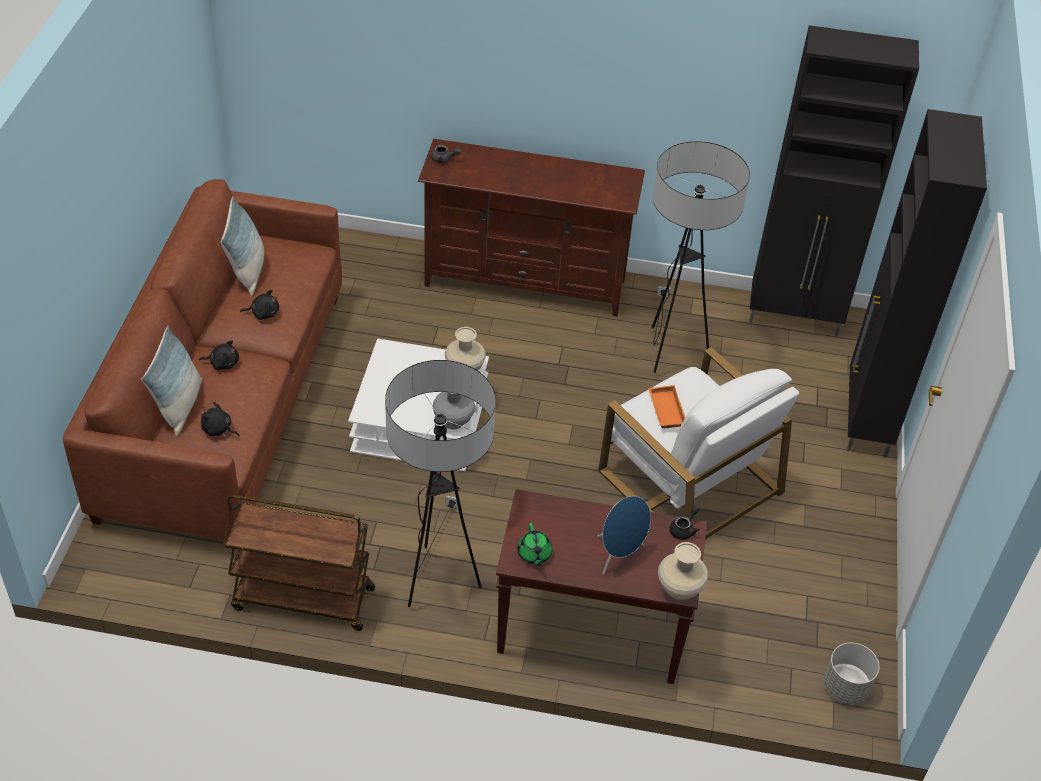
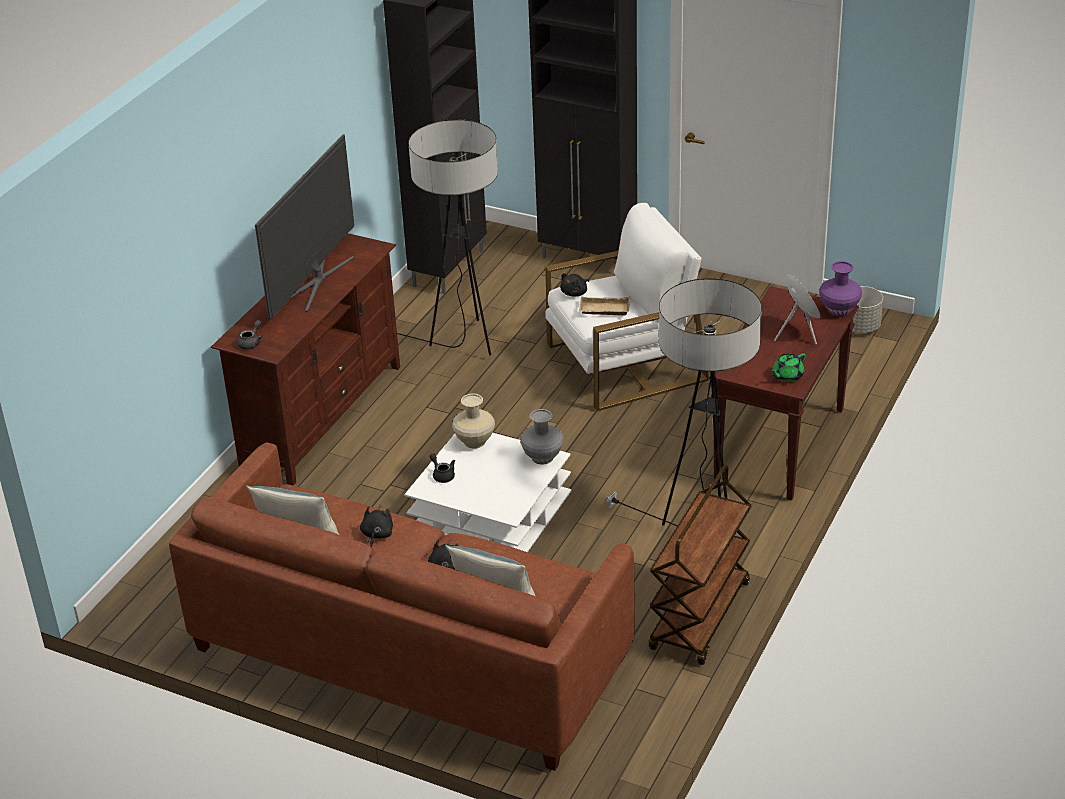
camera: 70 degrees left, 10 degrees down
(218, 430) = (542, 581): black plush toy -> black plush toy (575, 293)
(534, 554) = (787, 376): green teapot -> green teapot turned 135 degrees clockwise
(554, 175) = (315, 280): none -> television
(665, 409) = (604, 310): orange tray -> beige tray
(679, 590) = (839, 310): beige vase -> purple vase
(684, 529) = (776, 297): black teapot -> black teapot (442, 475)

